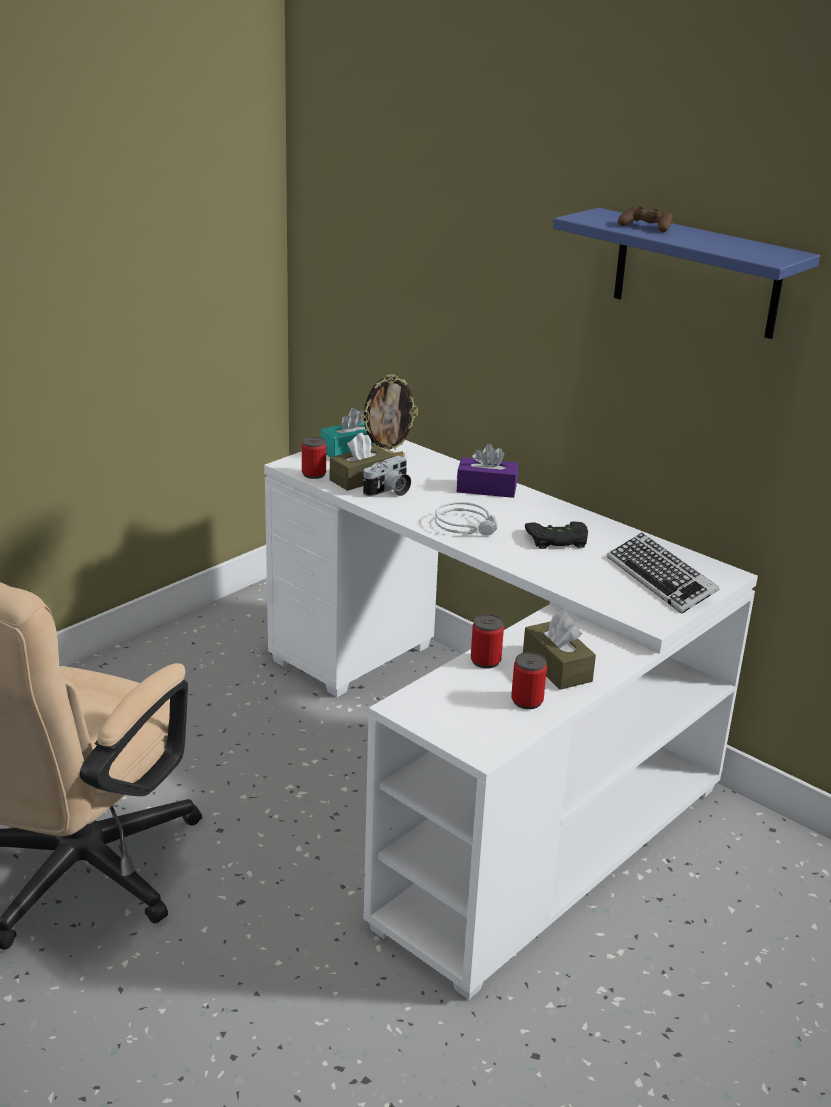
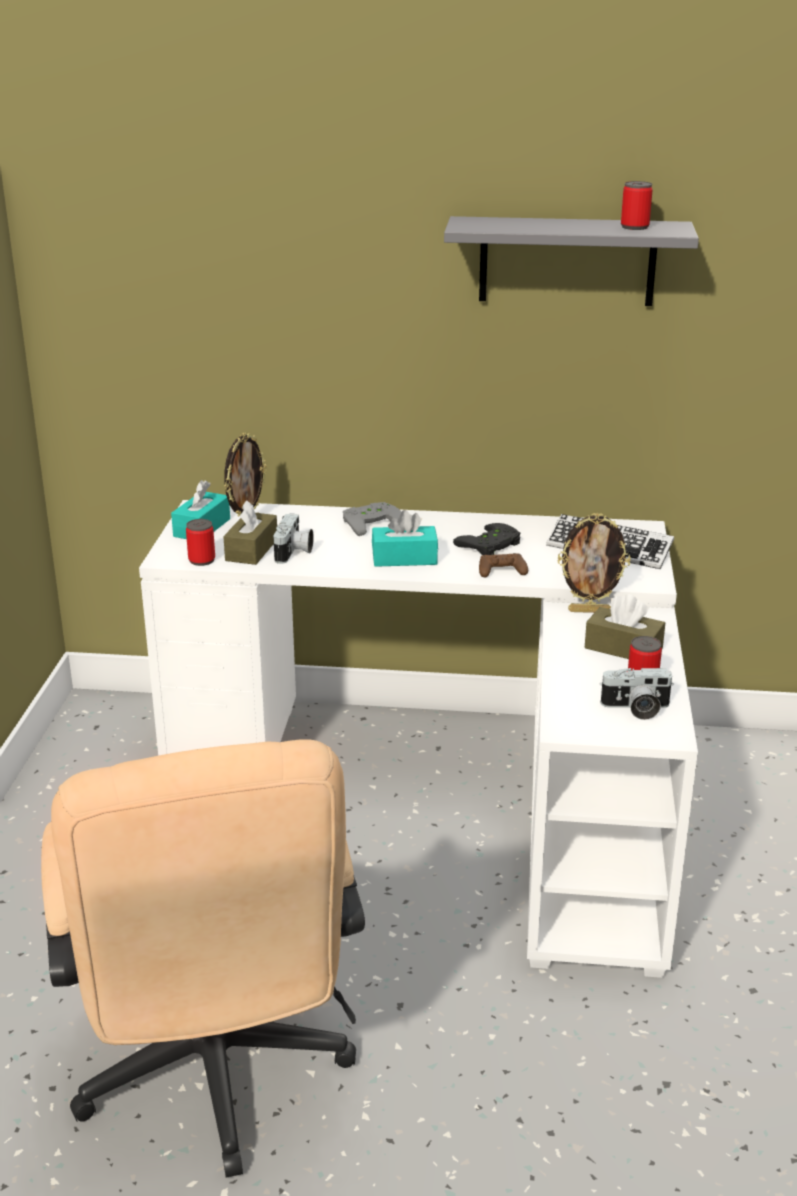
camera: 35 degrees left, 0 degrees up
(467, 525) = (404, 558): grey headphones -> turquoise tissue box
(485, 661) = (567, 665): can -> can (634, 227)
(486, 489) = (371, 522): purple tissue box -> grey game controller
(487, 718) = (636, 709): none -> camera
(577, 626) = (589, 611): none -> picture frame
(646, 227) = (530, 225): brown game controller -> brown game controller (501, 571)
(696, 274) = (567, 261): blue shelf -> grey shelf

